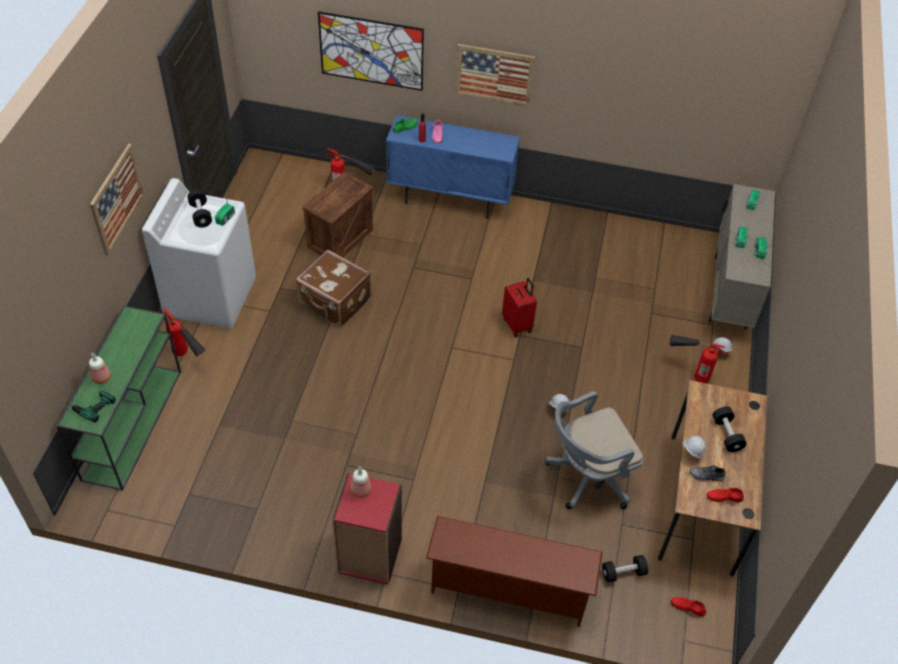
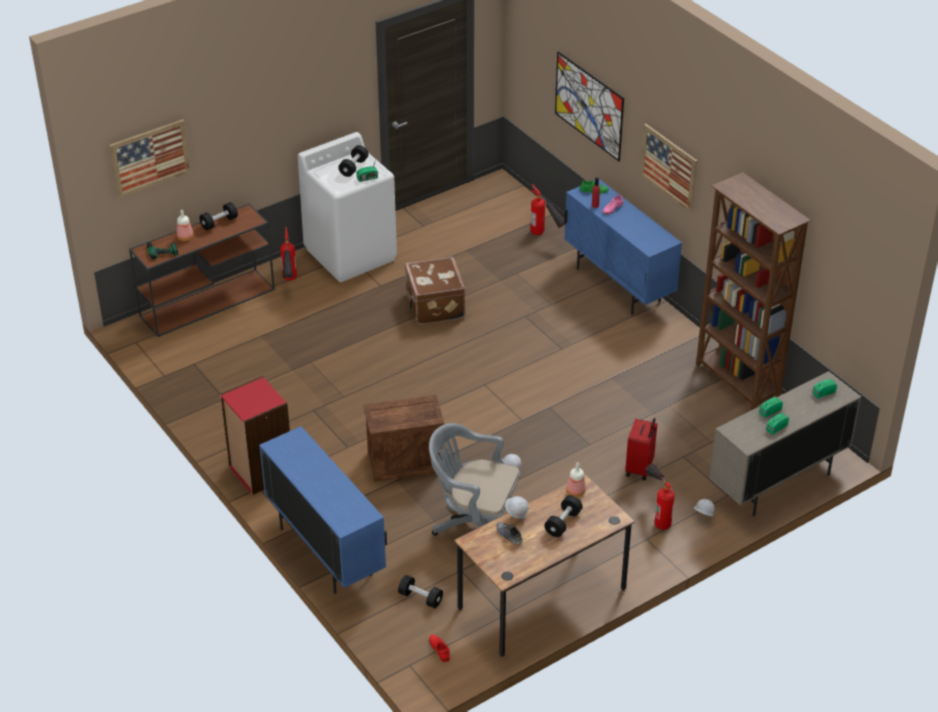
camera: 45 degrees right, 10 degrees down
(116, 199) = (276, 112): picture -> picture (150, 158)
(118, 342) = (219, 223): none -> black dumbbell
(133, 423) = (208, 302): green console table -> brown console table
(340, 239) = (492, 267): crate -> crate (404, 463)
(360, 490) = (257, 390): bottle -> bottle (575, 492)
(508, 590) = (325, 552): brown shoe rack -> blue cabinet
(517, 325) = (556, 400): red suitcase -> red suitcase (640, 469)
(616, 229) = (737, 382): none -> brown bookcase
(724, 497) = (503, 555): red shoe -> none

